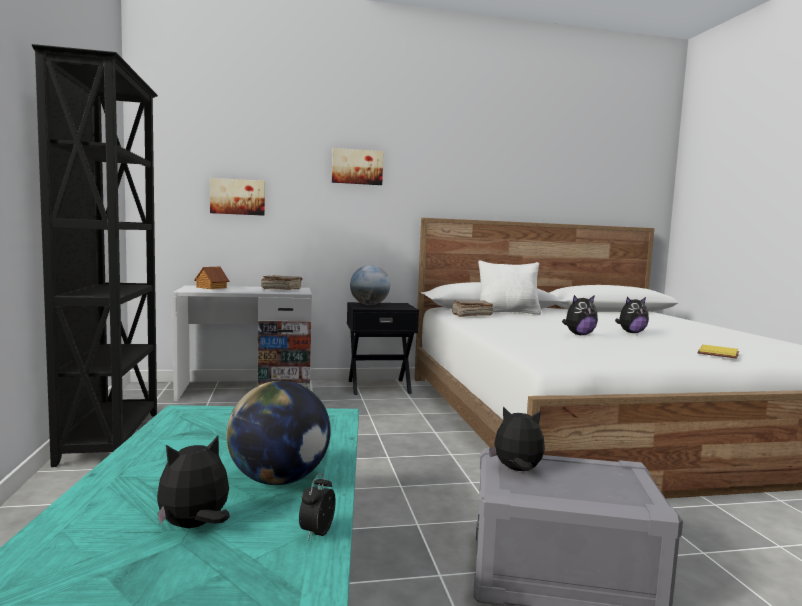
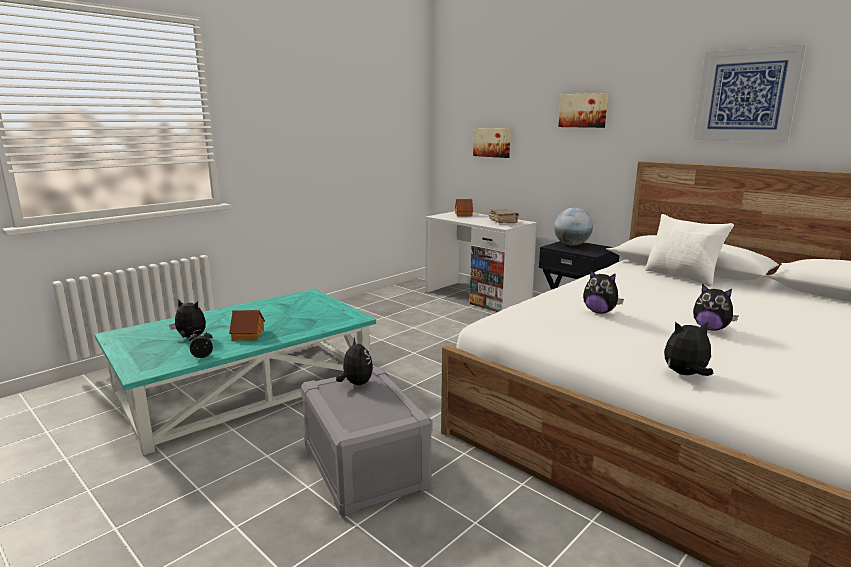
camera: 55 degrees right, 10 degrees up
(112, 437) = (359, 303): black bookcase -> none
(279, 480) = (248, 335): globe -> toy house
(471, 315) = (617, 272): brown book -> none
(499, 165) = (746, 95): none -> picture
(719, 354) = (685, 375): yellow book -> plush toy

